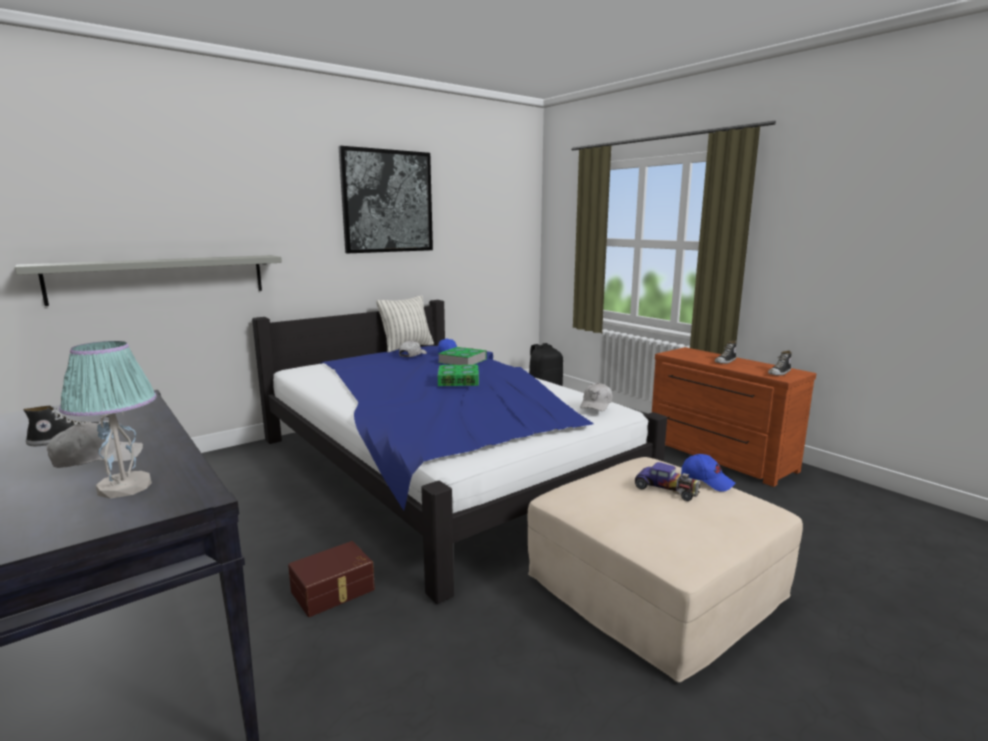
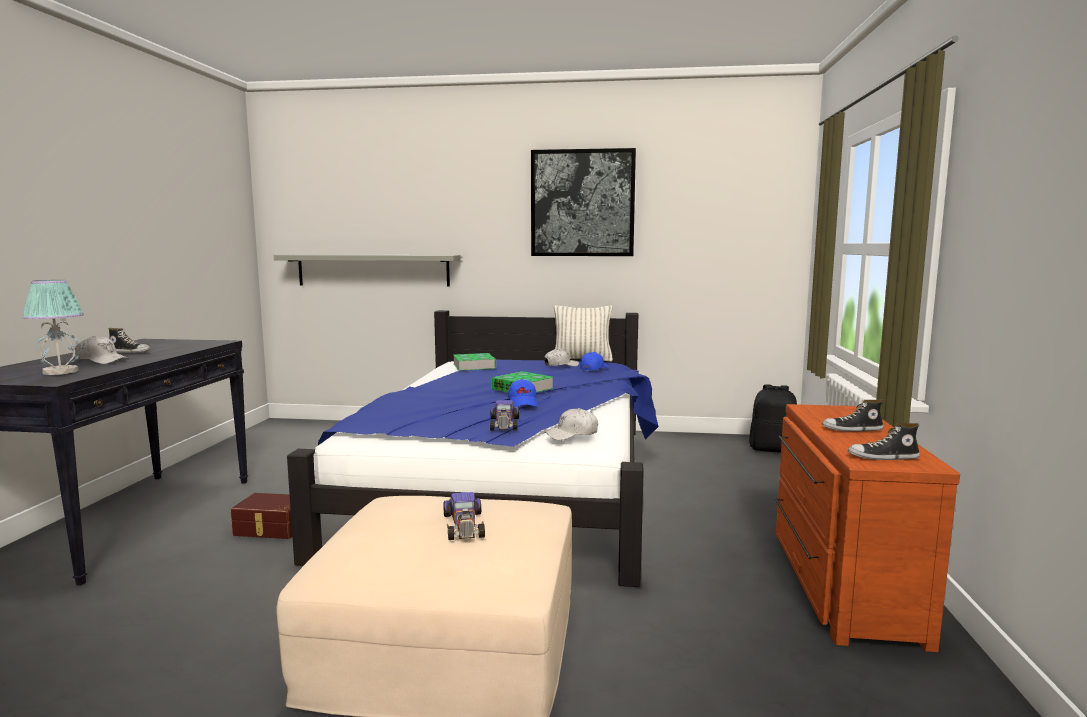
camera: 45 degrees right, 5 degrees down
(462, 361) = (581, 376): book -> book (474, 366)
(542, 410) = (504, 424): none -> toy car
(706, 481) = (526, 538): blue cap -> blue cap (523, 403)

